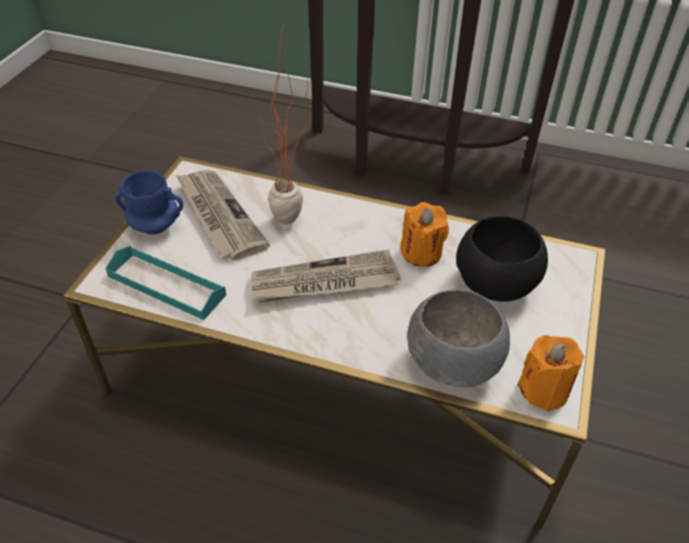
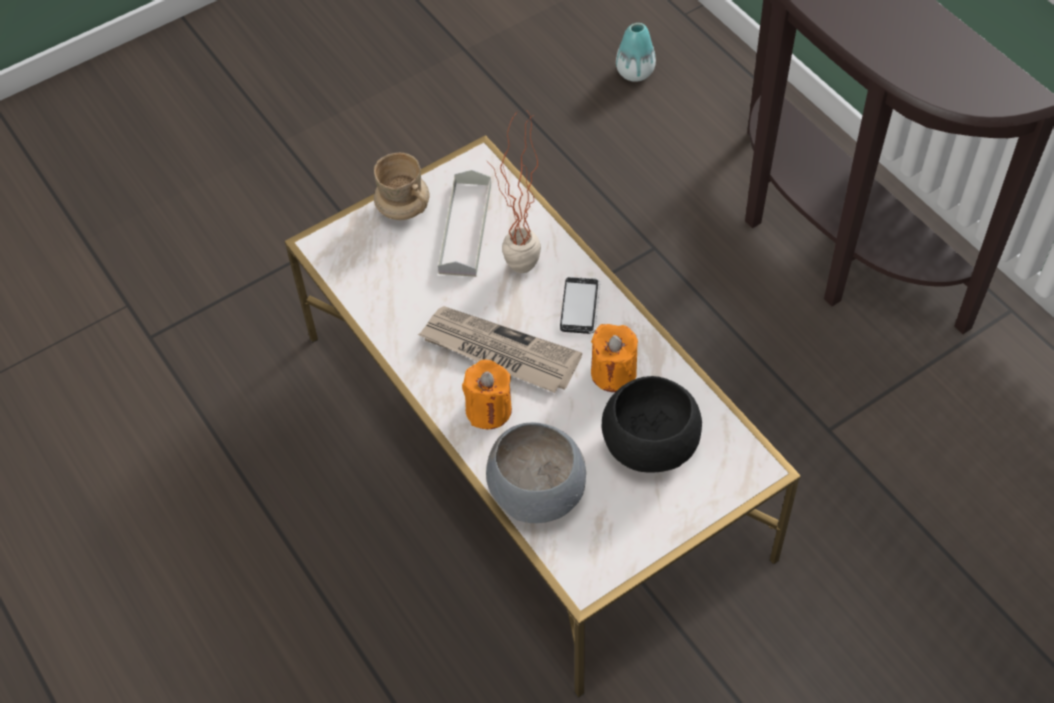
camera: 40 degrees right, 10 degrees up
(155, 225) = (403, 208): blue mug -> beige mug
(166, 285) = (367, 278): turquoise tray -> none
(215, 129) = (635, 72): none -> vase
(218, 216) = (465, 228): newspaper -> grey tray
(354, 224) = (580, 307): none -> phone
(544, 389) = (587, 563): orange candle -> orange candle (488, 410)

